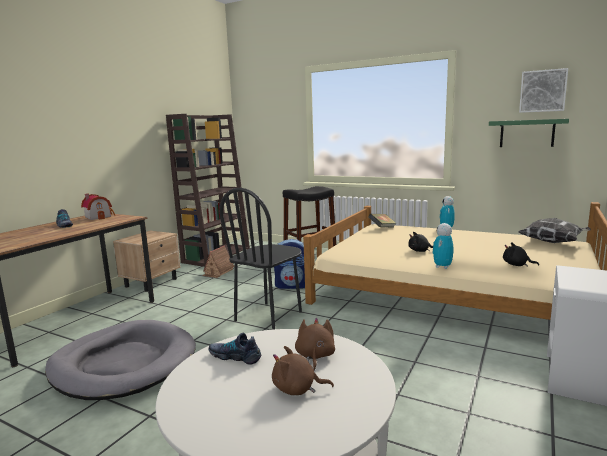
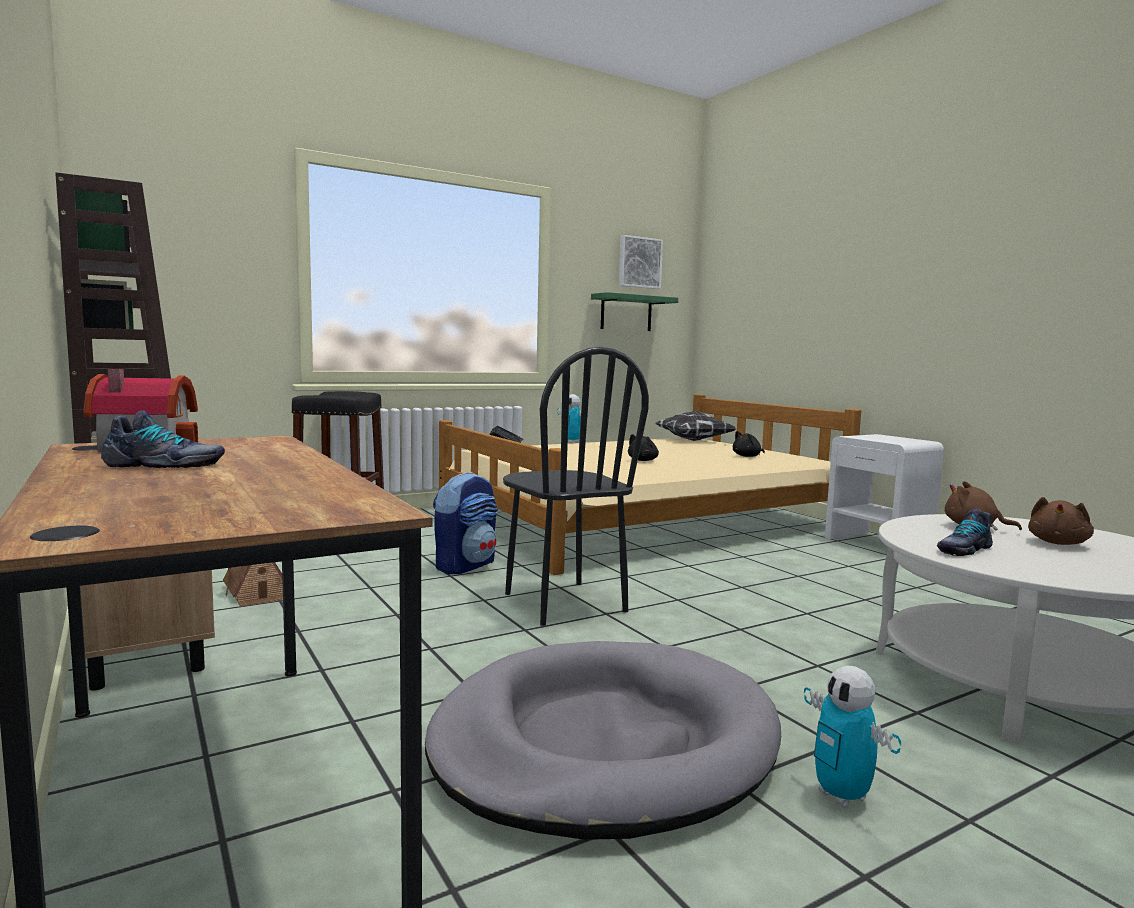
camera: 60 degrees left, 5 degrees down
(442, 267) = (716, 467): toy robot -> toy robot (842, 796)

